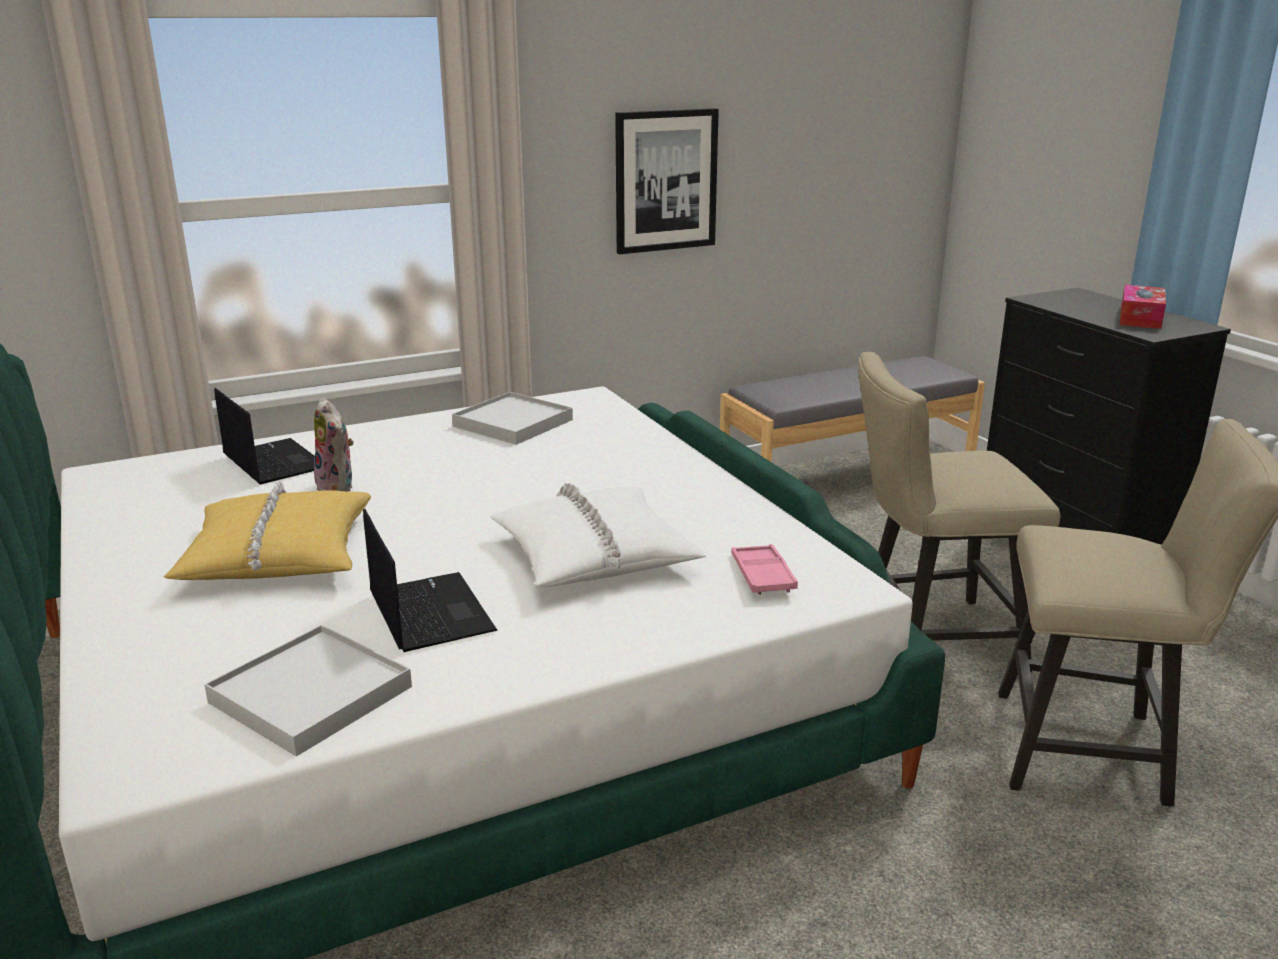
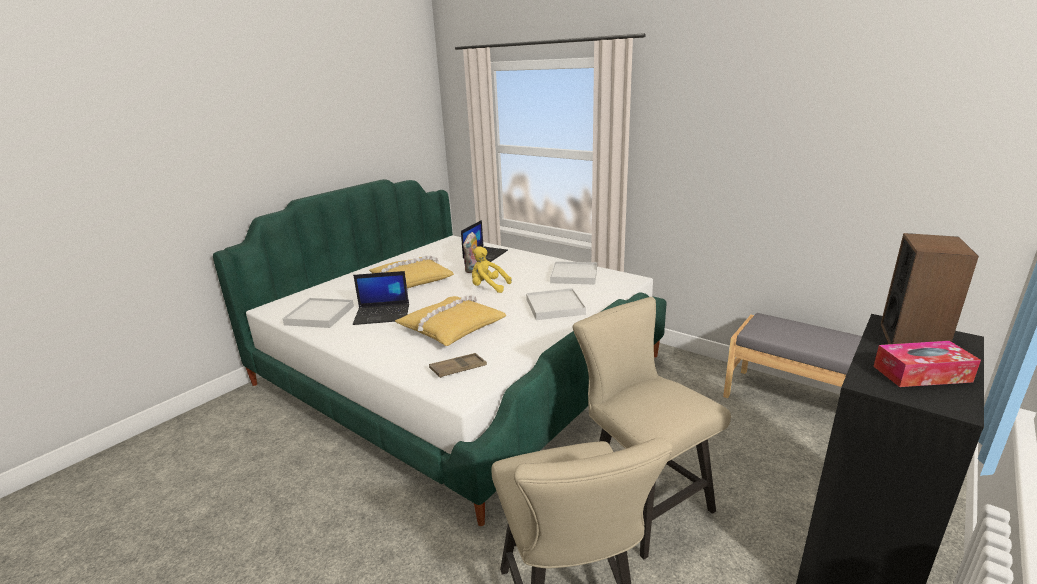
camera: 65 degrees right, 0 degrees up
(428, 612) = (383, 314): laptop -> laptop turned 45 degrees clockwise
(452, 492) = (488, 287): none -> yellow plush toy
(593, 555) = (451, 328): white pillow -> yellow pillow
(618, 462) = (555, 306): none -> white tray
(665, 181) = (729, 168): picture -> none
(762, 575) = (458, 368): pink tray -> brown tray
(1073, 303) = (912, 340): none -> speaker

